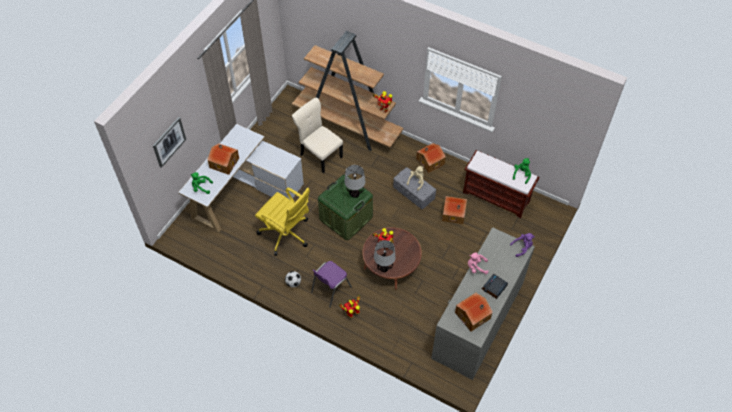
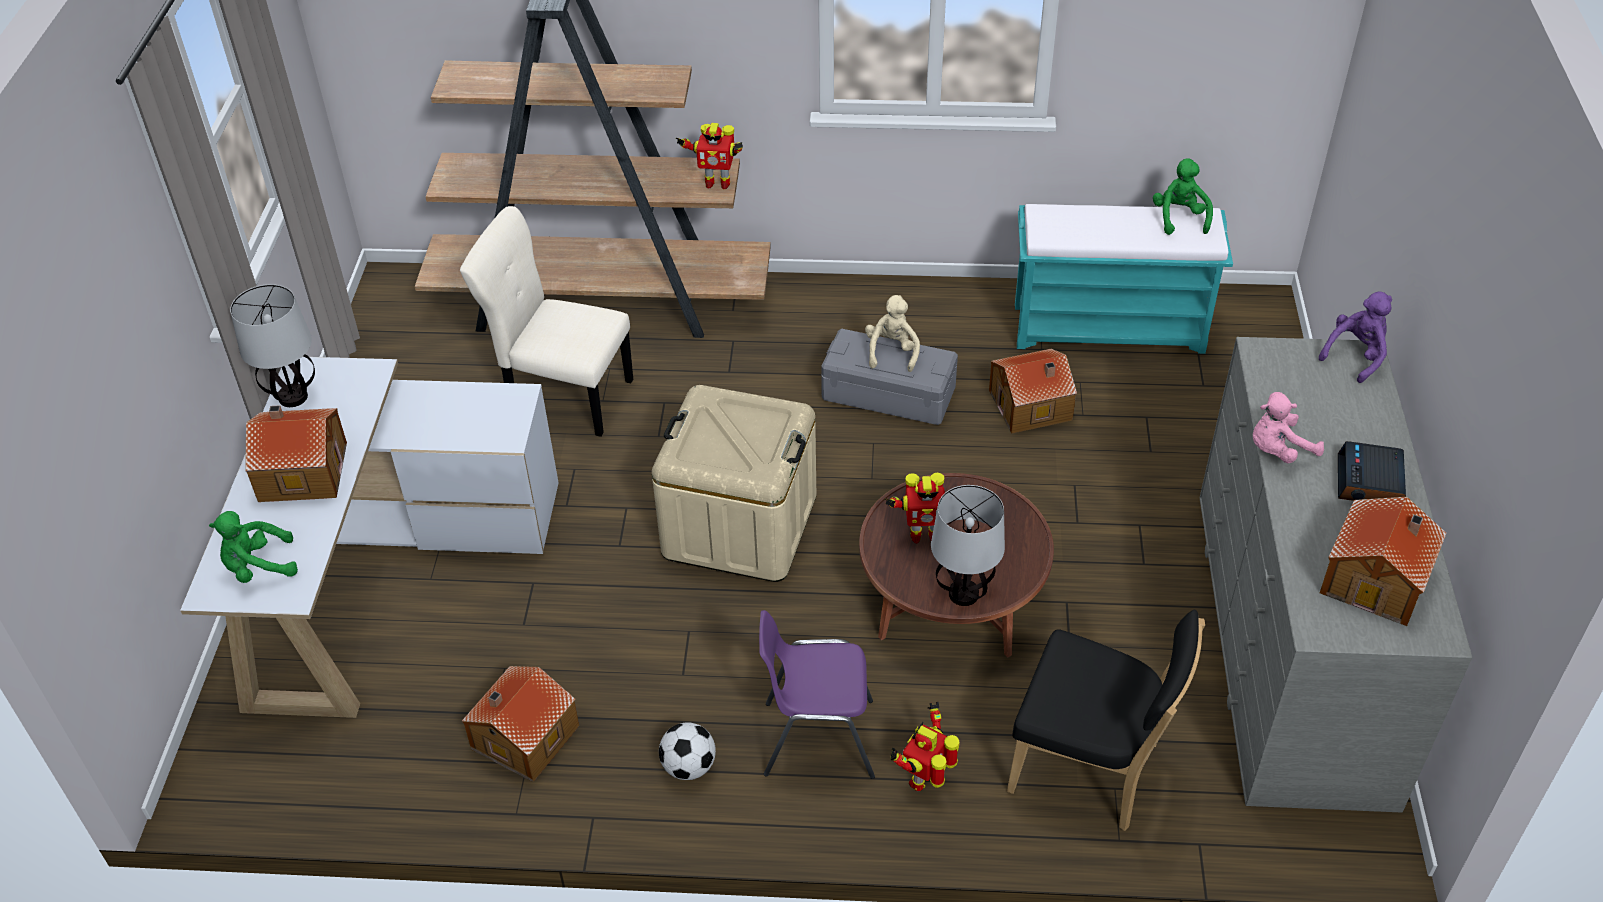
camera: 25 degrees left, 10 degrees down
(169, 142) = (96, 426): picture -> none
(286, 234) = (584, 638): yellow office chair -> none
(330, 290) = (817, 738): purple chair -> purple chair turned 75 degrees clockwise
(346, 218) = (740, 526): green storage box -> beige storage box
(354, 194) = (759, 422): table lamp -> table lamp (292, 397)
(396, 330) = (1090, 770): none -> black chair
(429, 161) = (879, 309): toy house -> toy house (523, 737)
(497, 197) = (1110, 328): brown bench -> turquoise bench

